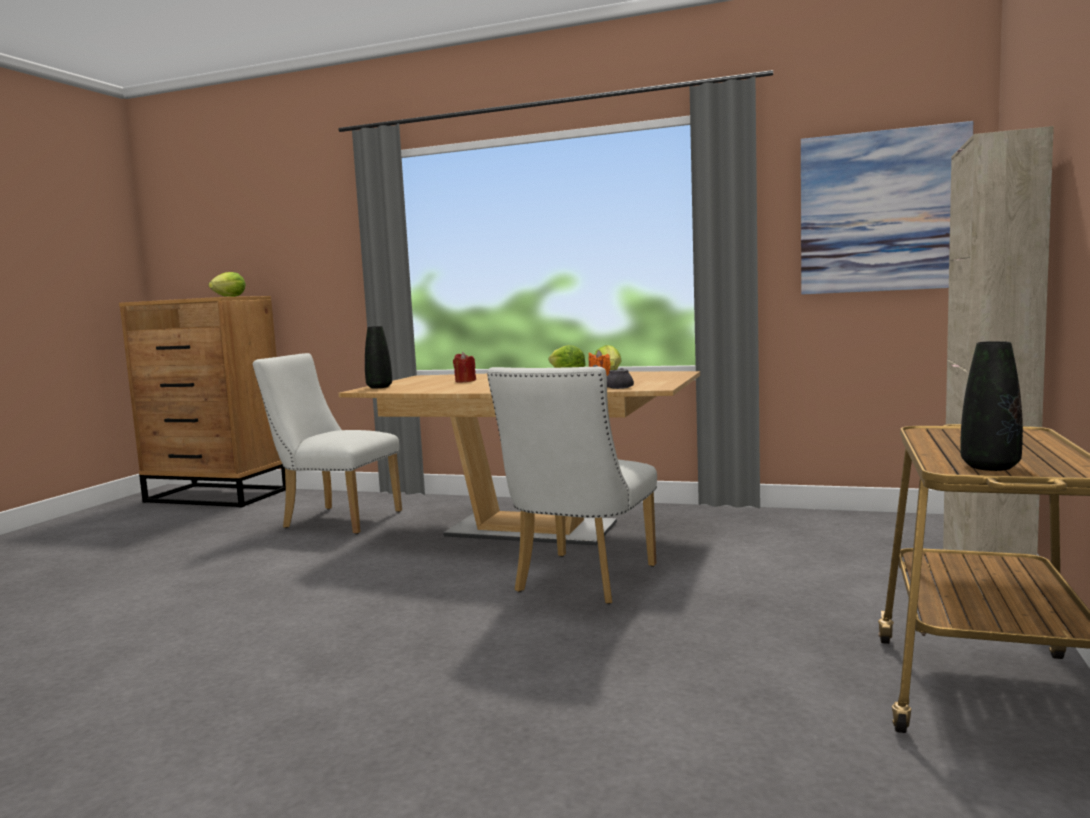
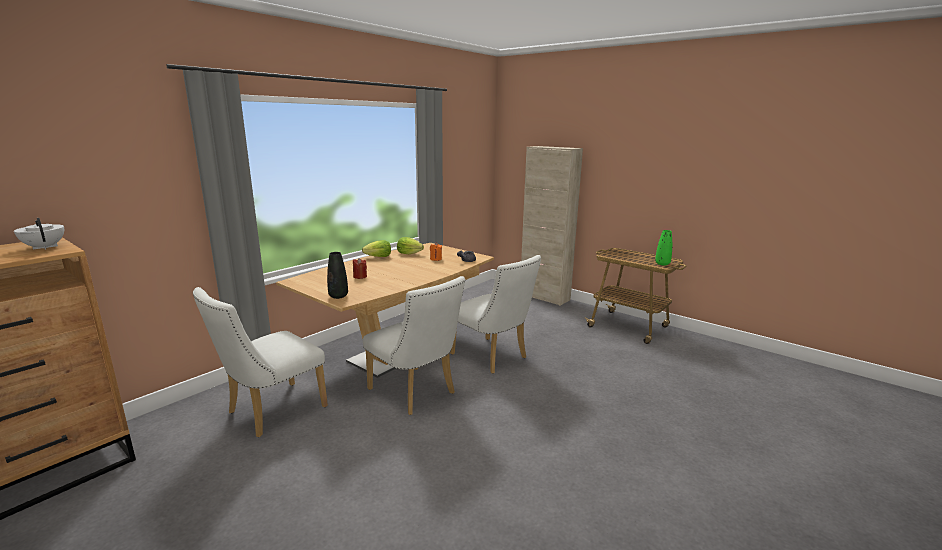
camera: 70 degrees left, 10 degrees up
(229, 296) = (45, 247): lettuce -> white teapot
(415, 562) = (416, 393): none -> white chair
(883, 212) = (469, 159): picture -> none
(990, 467) = (662, 264): black vase -> green vase

